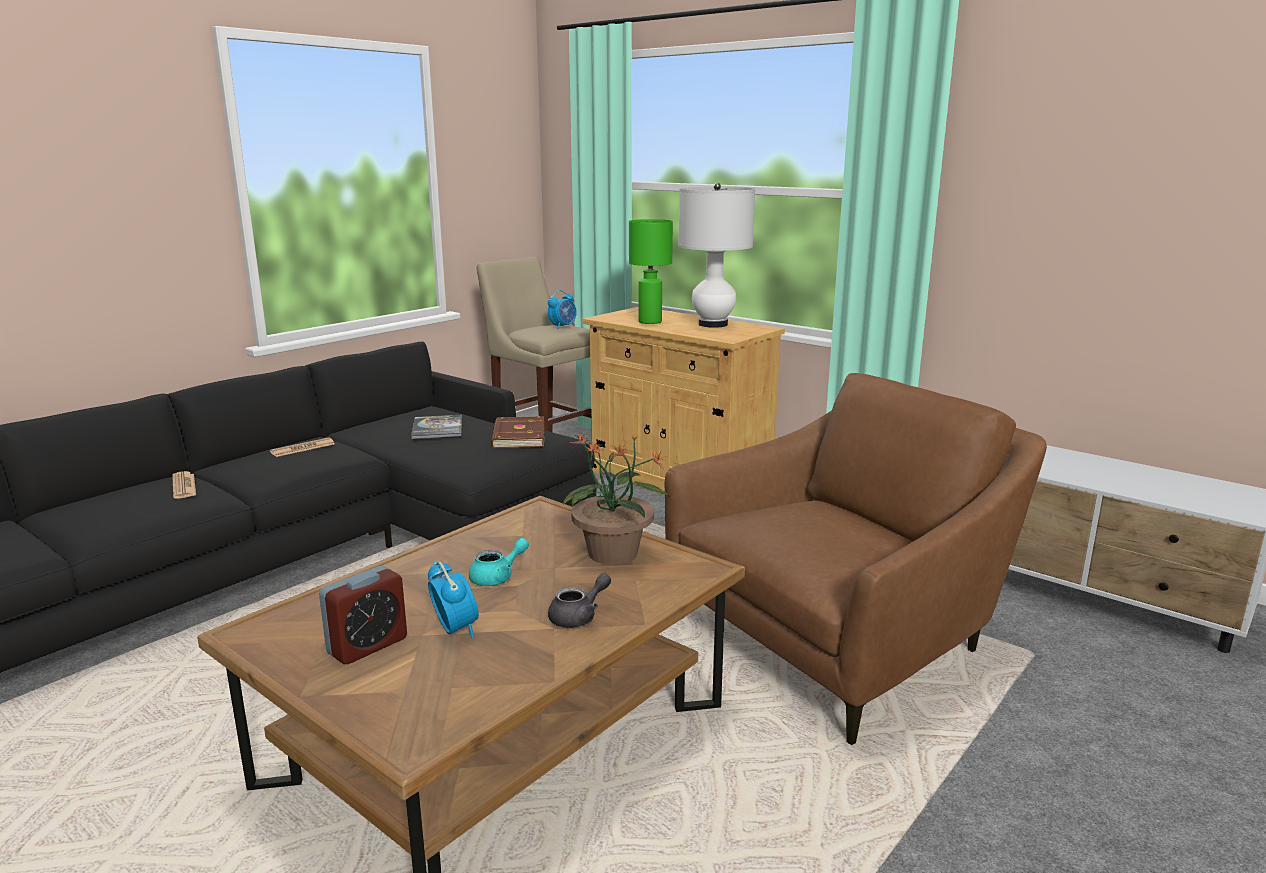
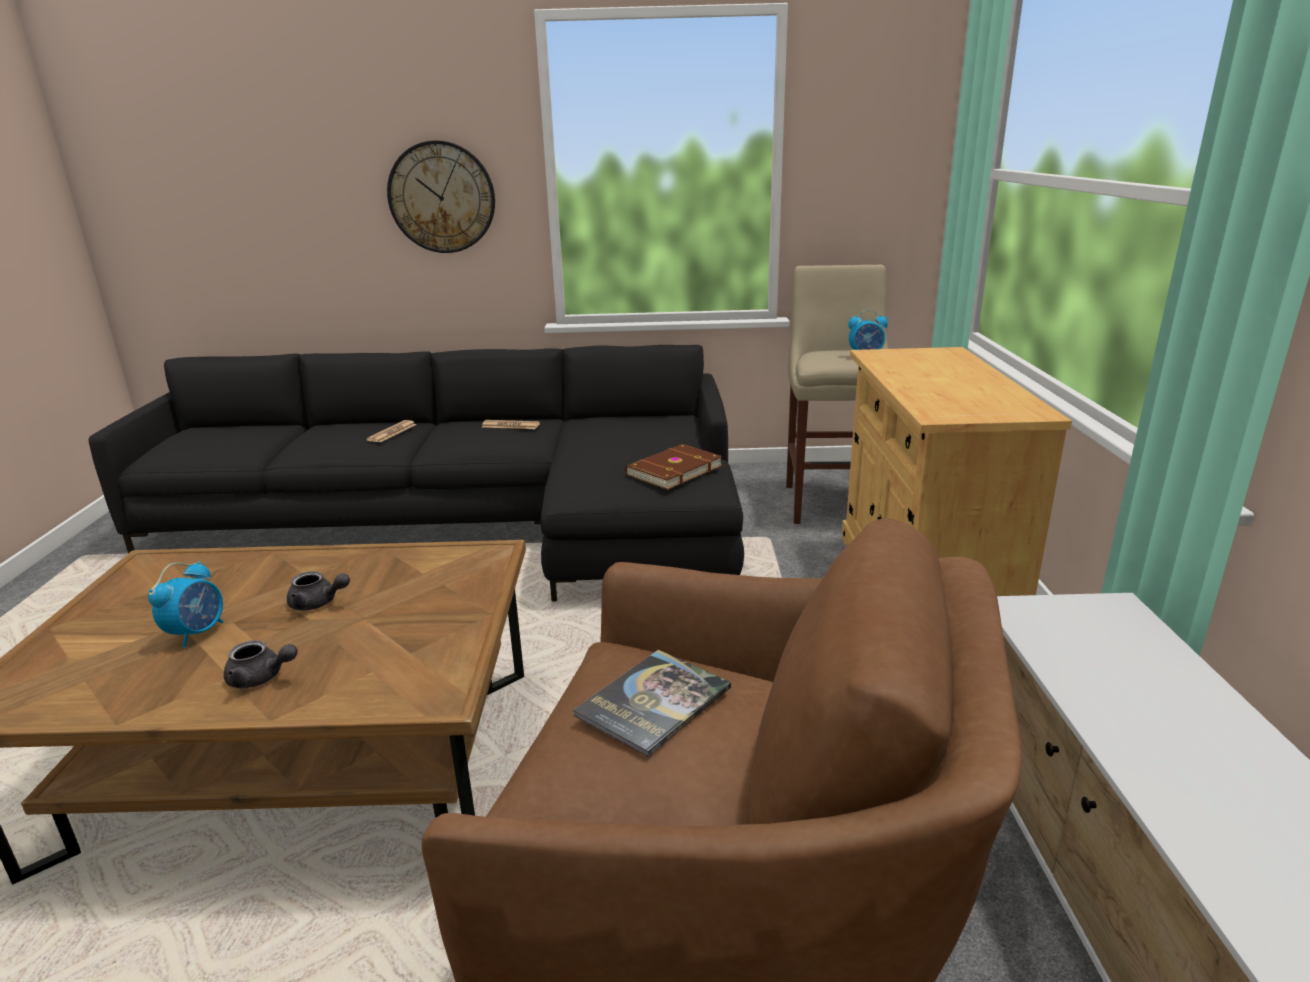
camera: 50 degrees right, 5 degrees up
(121, 219) = (442, 197): none -> wall clock
(367, 646) = (146, 613): alarm clock -> none
(437, 428) = (631, 439): book -> book (653, 702)
(498, 577) = (318, 603): turquoise teapot -> grey teapot
(613, 554) = (424, 633): potted plant -> none
(650, 322) = (910, 370): green table lamp -> none
(713, 324) = (979, 391): white table lamp -> none

